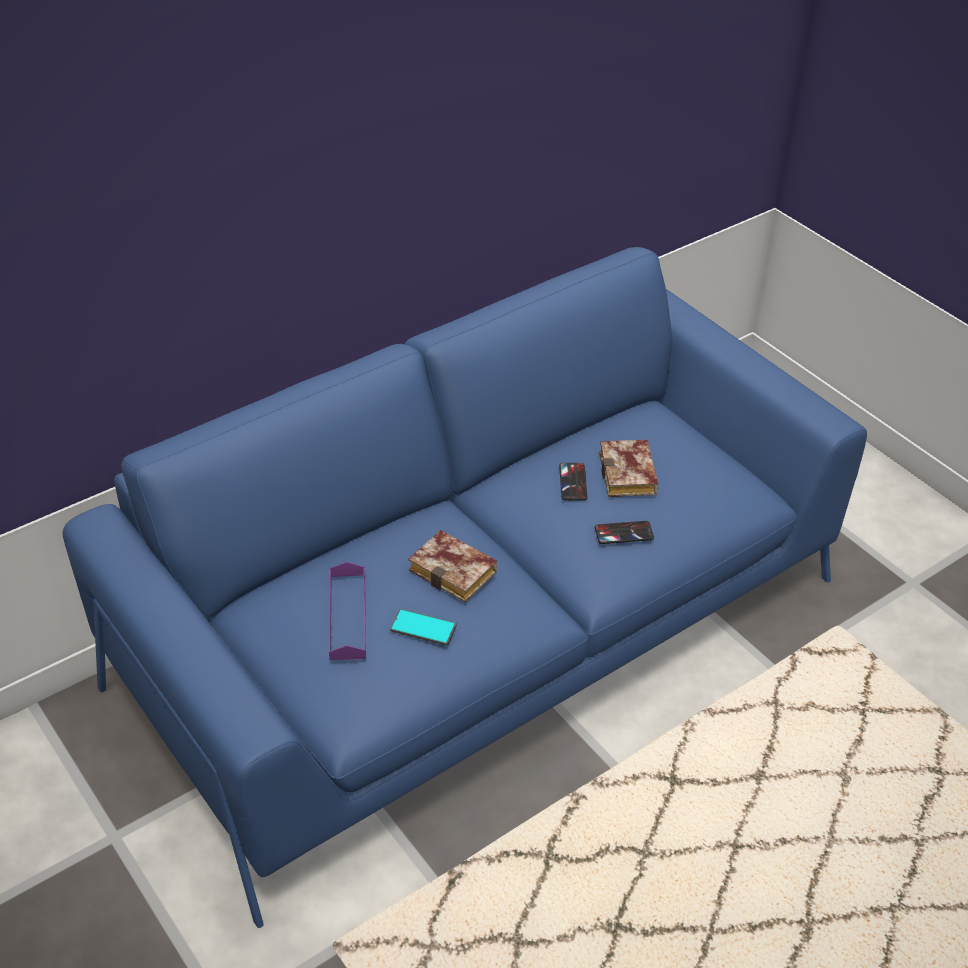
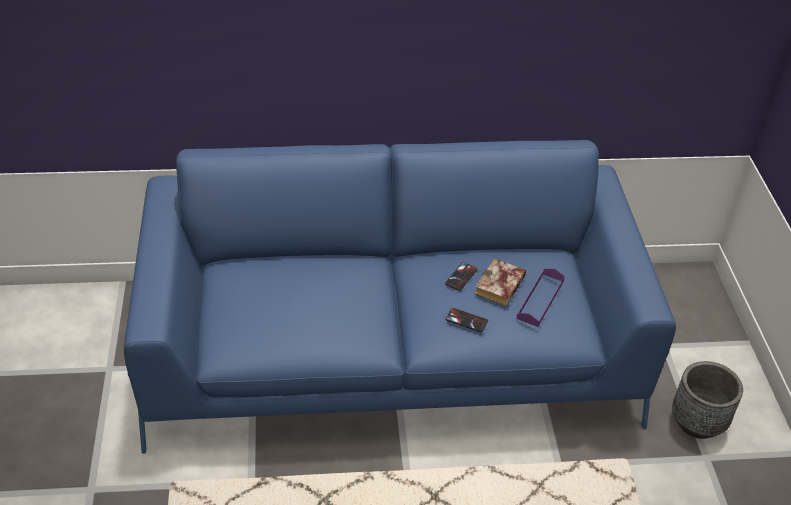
camera: 30 degrees right, 0 degrees up
(347, 616) = (263, 294): purple tray -> purple tray (540, 299)
(423, 628) = (299, 320): phone -> none
(457, 572) = (345, 297): book -> none
(874, 548) = (697, 423): none -> grey planter

